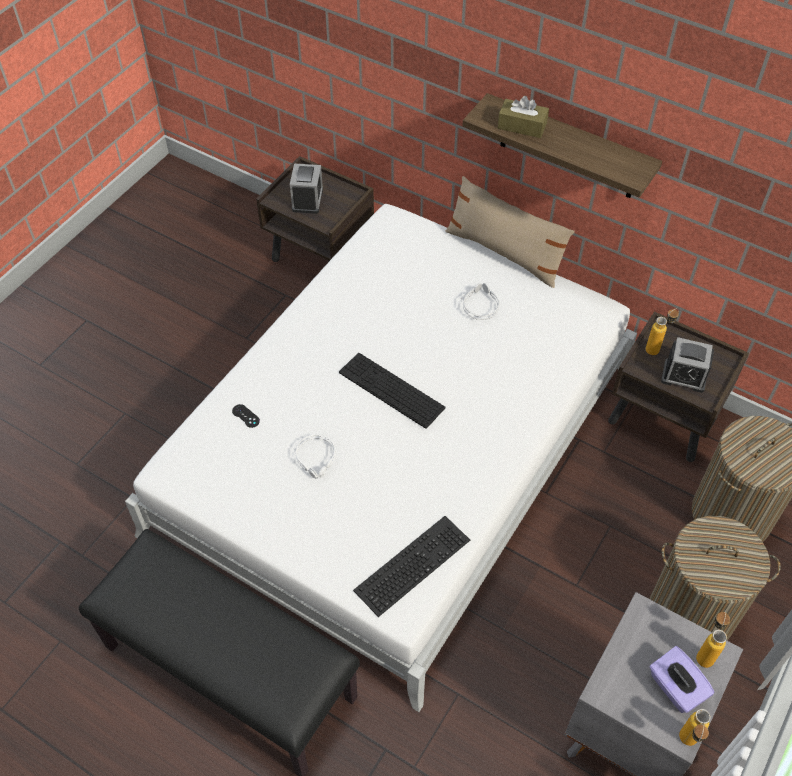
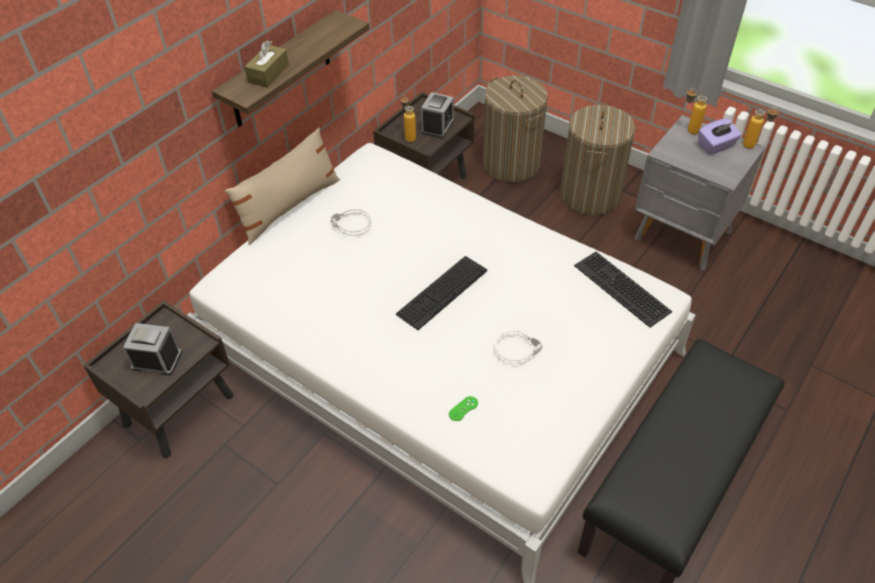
camera: 85 degrees left, 5 degrees down
(245, 416) = (463, 408): black game controller -> green game controller

